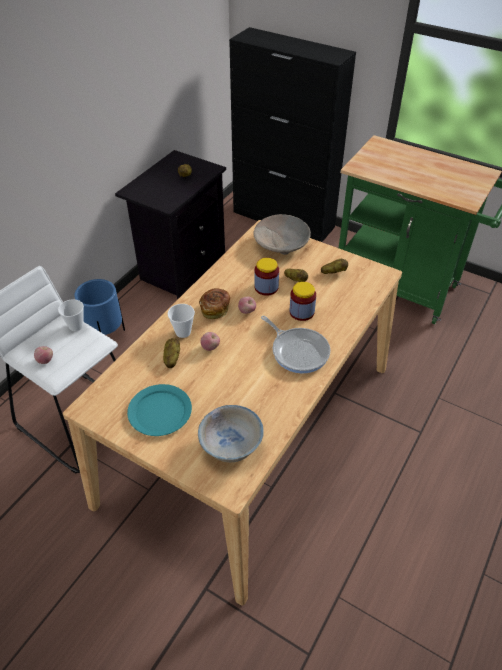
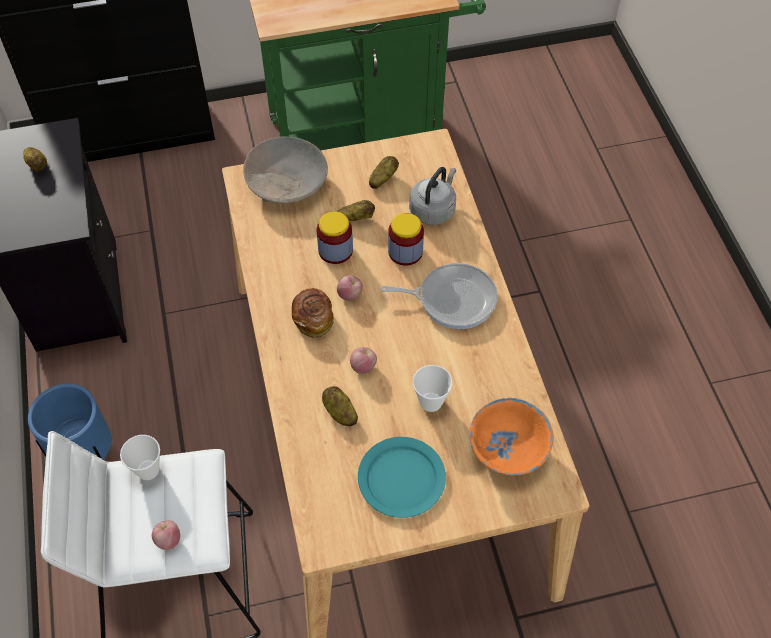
camera: 45 degrees left, 10 degrees up
(183, 332) = (313, 373): cup -> cup (431, 402)
(231, 445) = (507, 449): white bowl -> orange bowl
(343, 303) = (433, 209): none -> grey kettle

